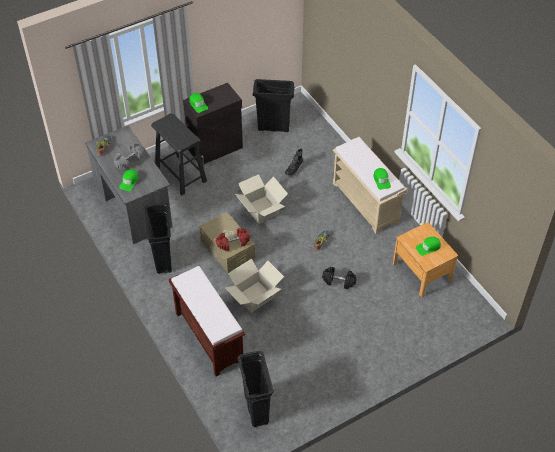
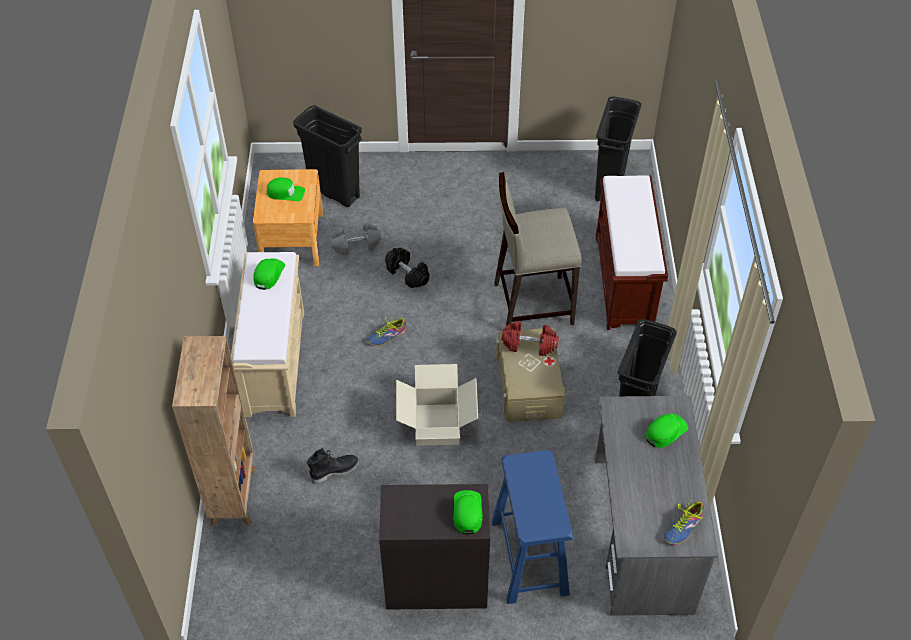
camera: 150 degrees left, 0 degrees up
(129, 161) = (647, 473): grey dumbbell -> grey dumbbell (356, 245)
(181, 175) = (529, 556): black stool -> blue stool
(255, 297) = (532, 303): cardboard box -> beige stool
(274, 127) = (301, 578): black trash can -> black trash can (334, 192)
(330, 142) = (234, 494): none -> brown bookcase

